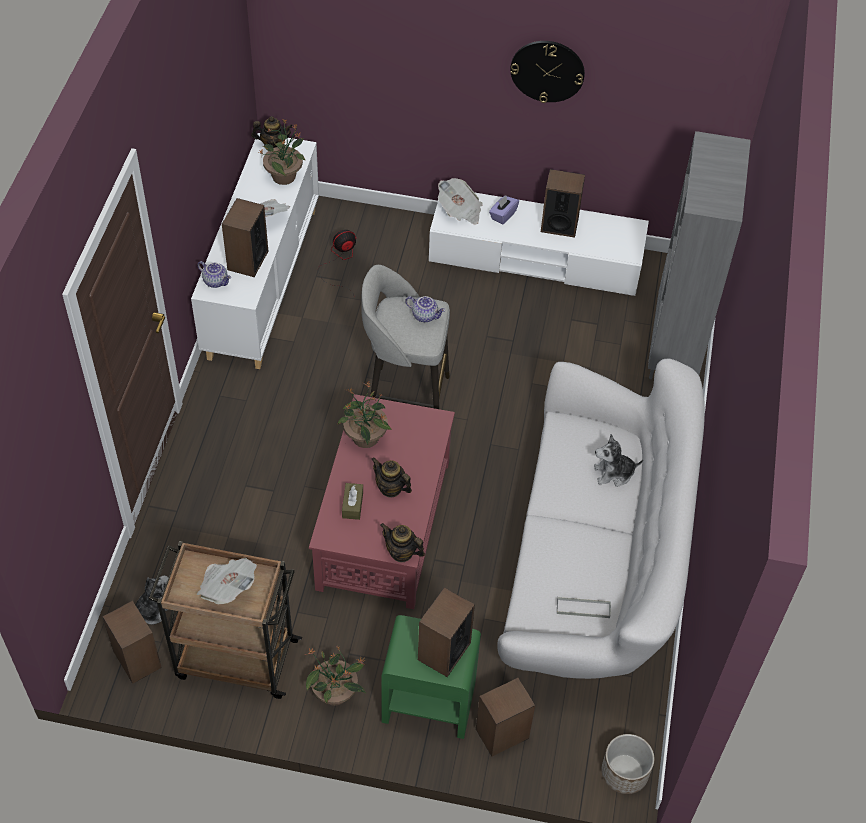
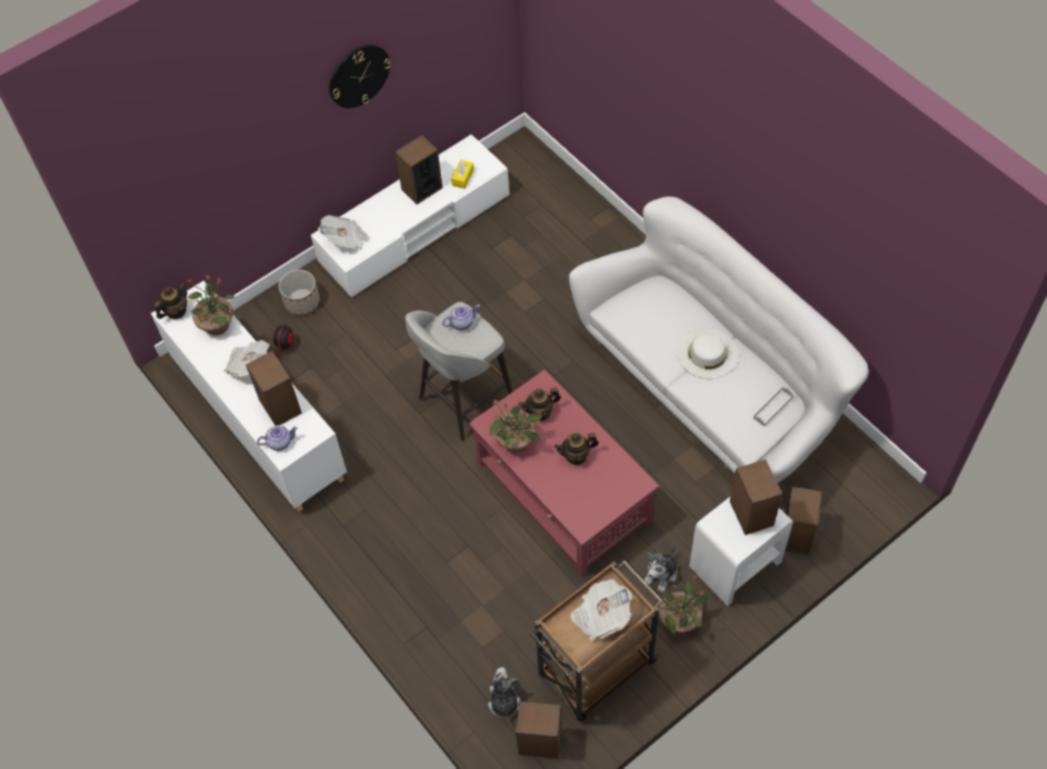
camera: 45 degrees left, 5 degrees up
(352, 505) = (569, 490): brown tissue box -> none
(401, 552) = (638, 486): teapot -> teapot (540, 412)
(428, 702) = (734, 564): green nightstand -> white nightstand
(503, 215) = (377, 216): purple tissue box -> none
(590, 521) = (707, 353): none -> white hat
(599, 244) = (463, 178): none -> yellow tissue box
(614, 473) = (679, 311): plush toy -> plush toy (661, 574)
(624, 773) = (882, 482): planter -> planter (302, 302)
(675, 350) = (577, 206): grey bookcase -> none

